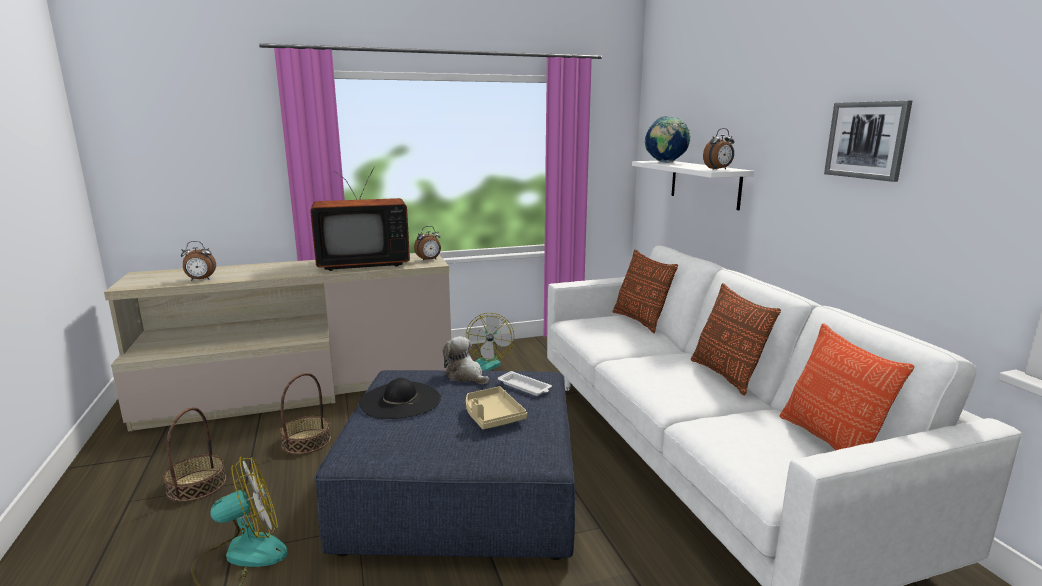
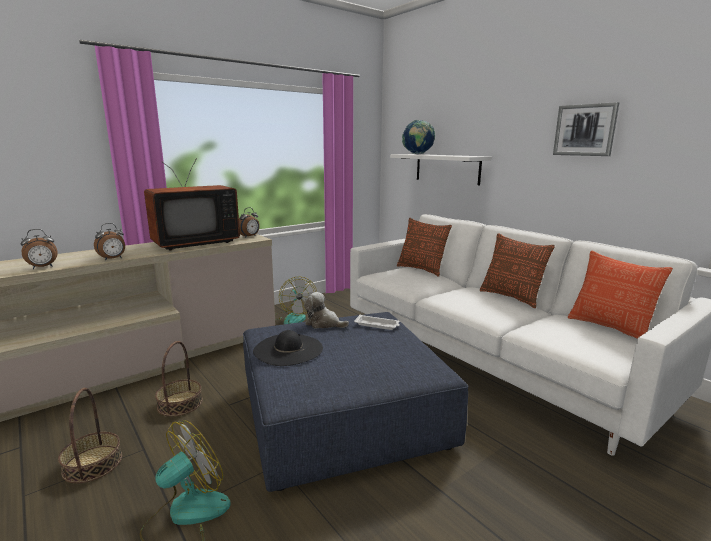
camera: 20 degrees left, 0 degrees up
(492, 416) = (372, 349): beige tray -> none
(718, 169) = (468, 156): alarm clock -> alarm clock (113, 259)

